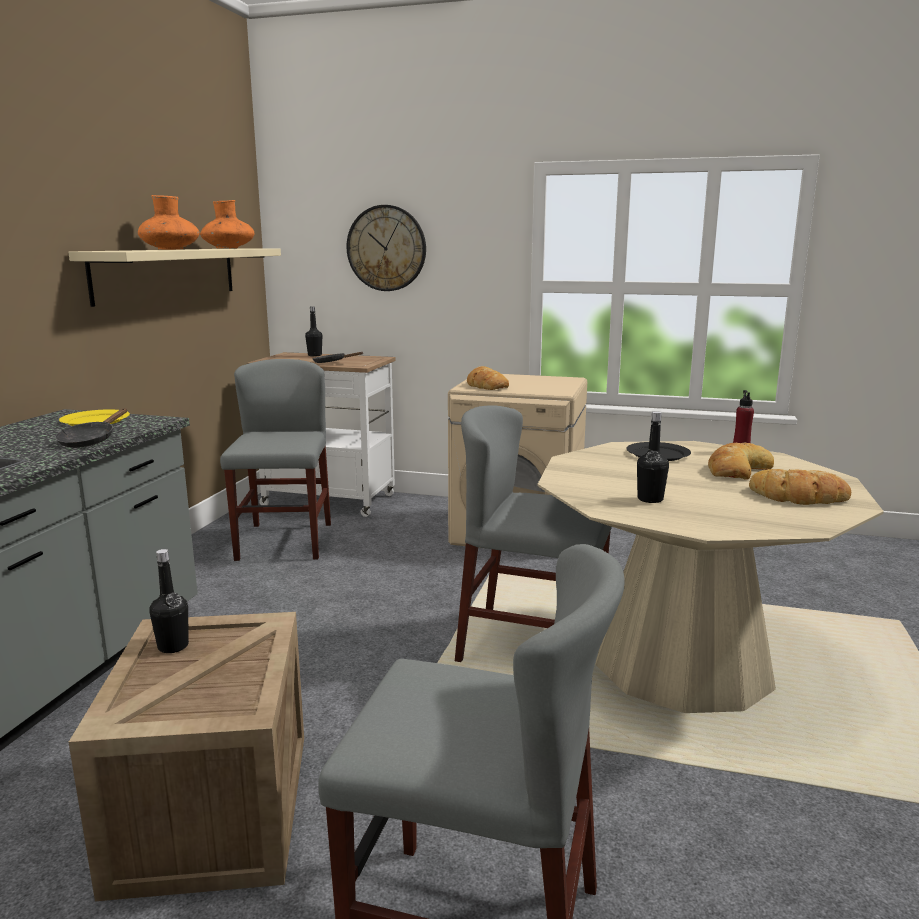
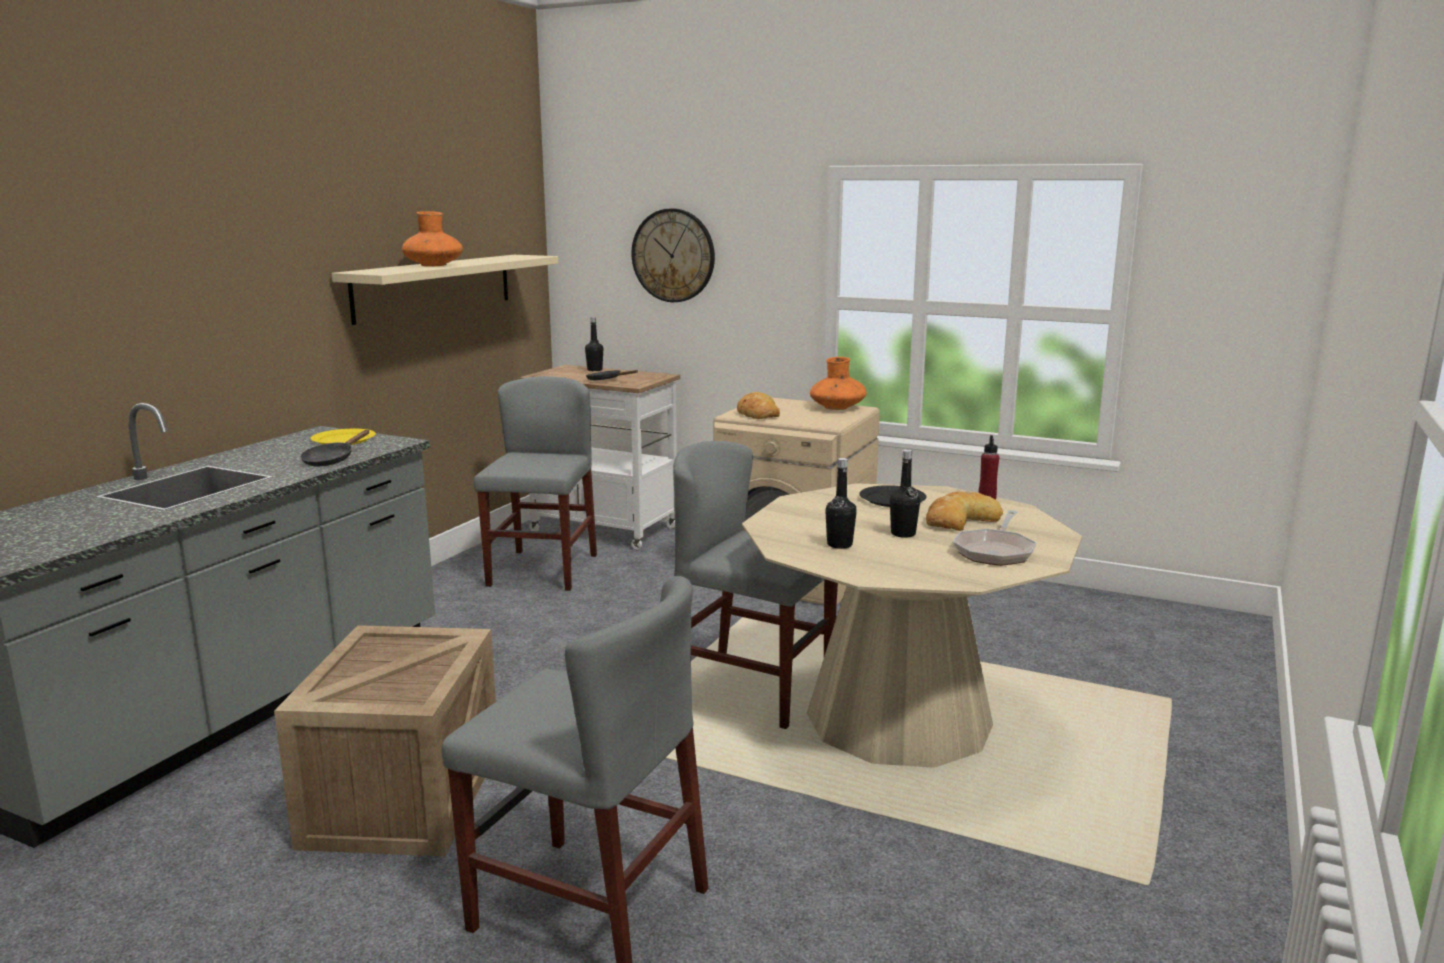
camera: 10 degrees right, 0 degrees up
(173, 646) = (376, 649): black bottle -> black bottle (903, 534)
(228, 248) = (499, 259): orange vase -> orange vase (837, 408)
(799, 497) = (995, 551): bread -> frying pan

